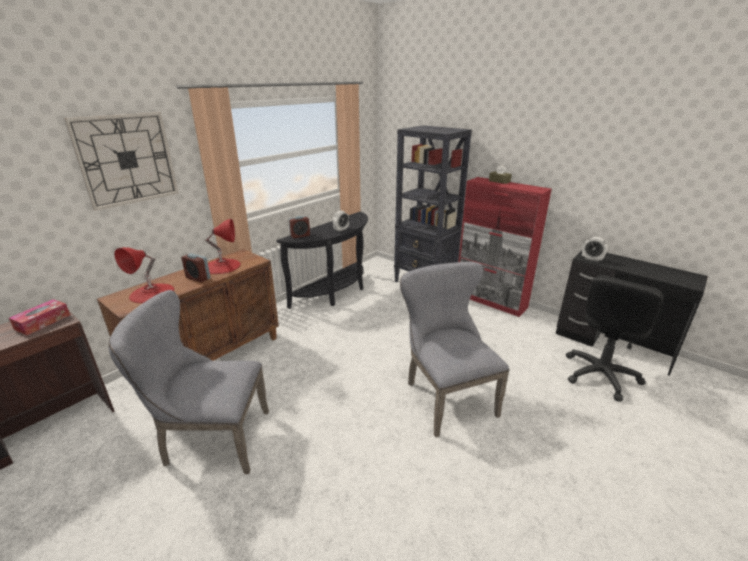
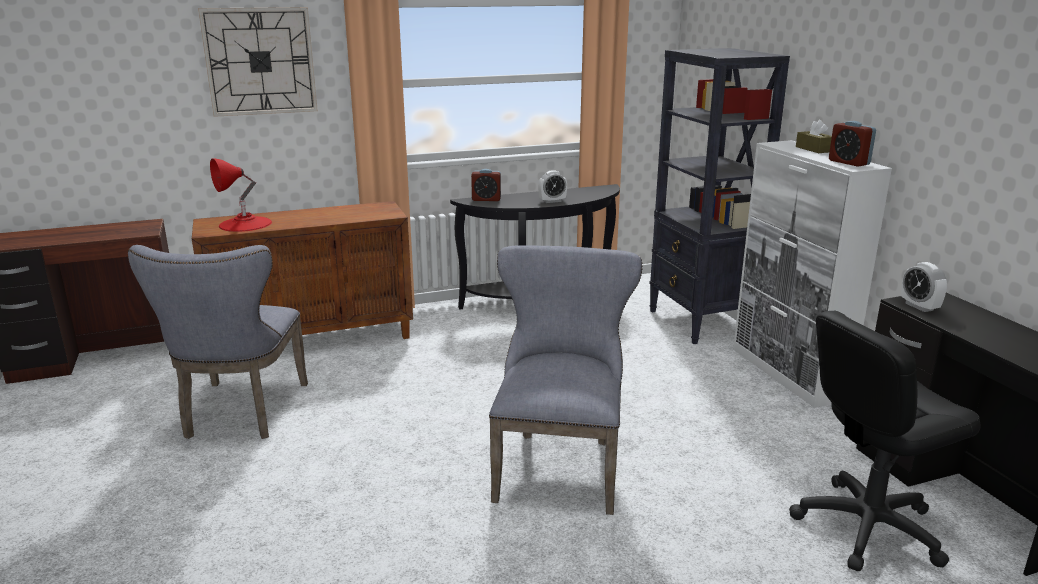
camera: 30 degrees right, 5 degrees down
(43, 322) = (131, 229): tissue box -> none
(198, 278) = (306, 219): alarm clock -> alarm clock (849, 162)
(210, 440) = (241, 414): grey chair -> grey chair turned 120 degrees counterclockwise
(222, 266) = (346, 213): red table lamp -> none
(490, 301) = (788, 373): red cabinet -> white cabinet

